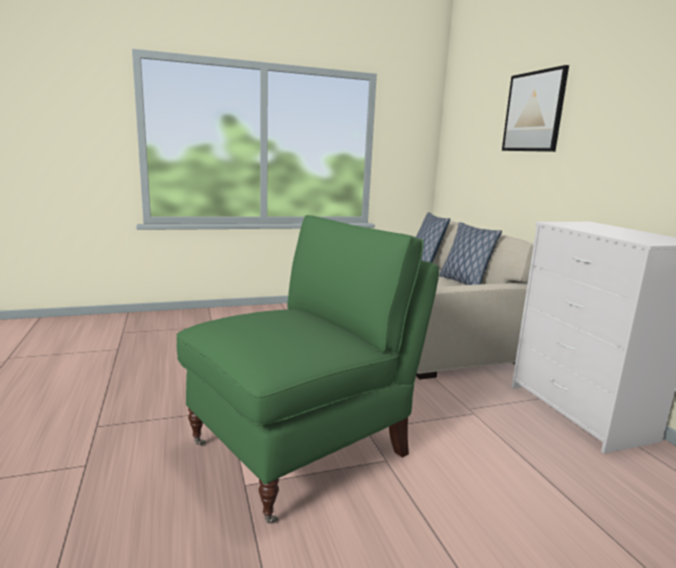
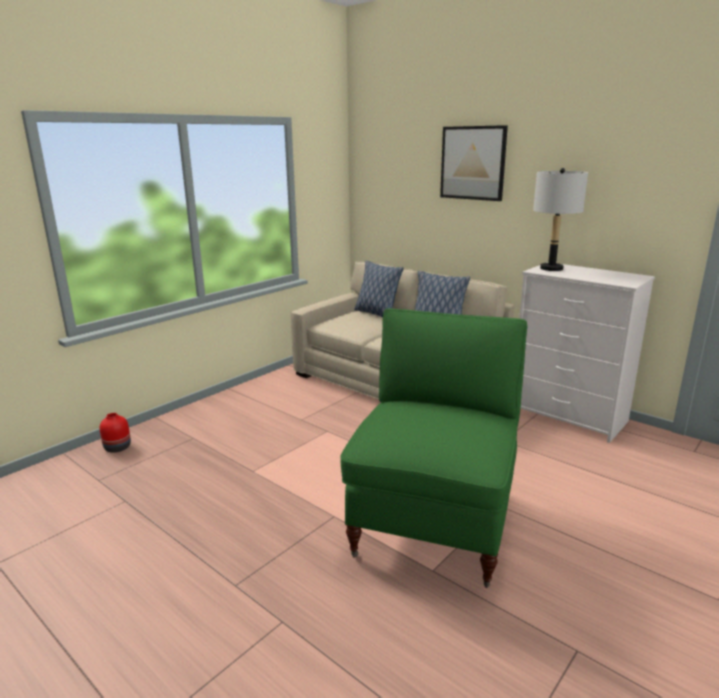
camera: 30 degrees left, 5 degrees up
(161, 318) = (118, 447): none -> red vase
(578, 224) = (551, 268): none -> grey table lamp

